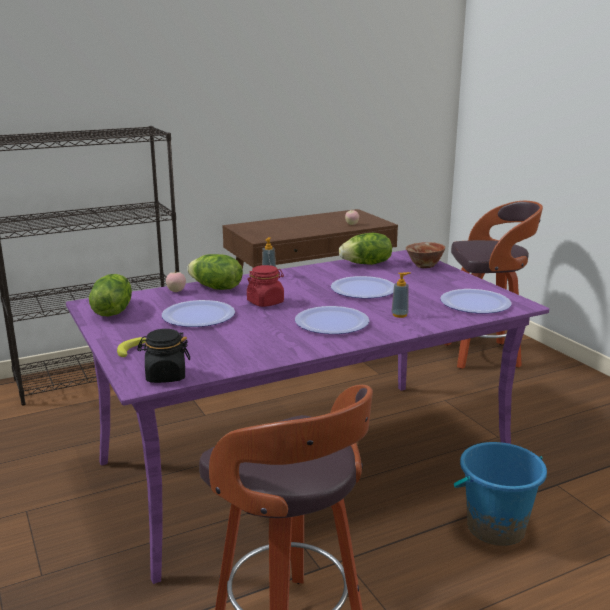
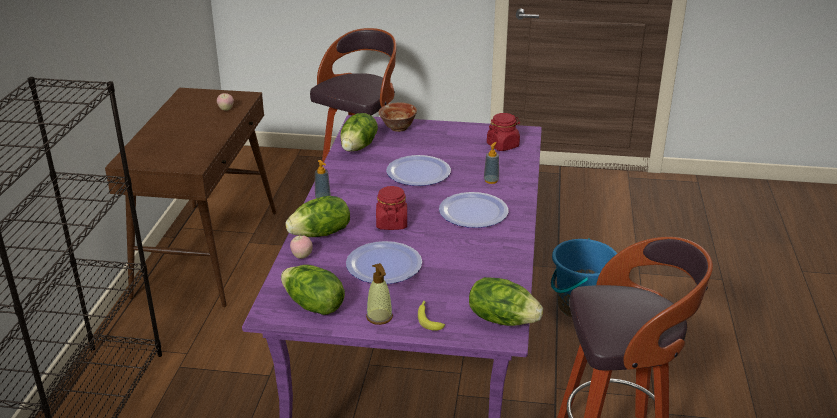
camera: 55 degrees left, 10 degrees up
(119, 334) = (379, 317): none -> soap dispenser
(165, 376) = (502, 319): black jar -> lettuce
(475, 303) = (503, 145): plate -> red jar

